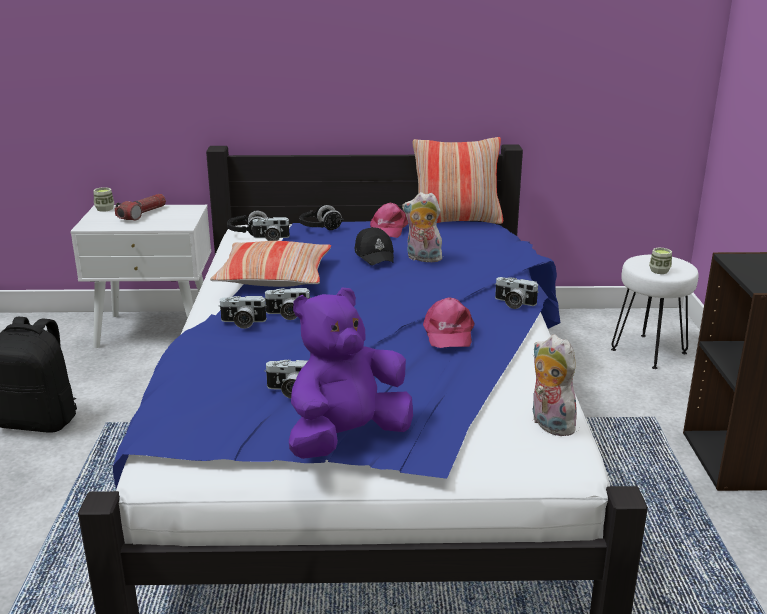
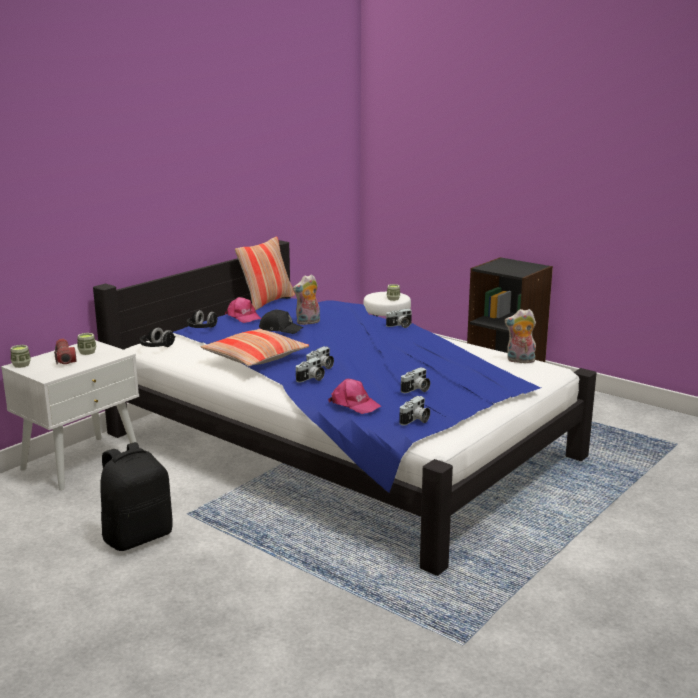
camera: 50 degrees left, 5 degrees down
(168, 215) = (87, 352): none -> cup
(271, 238) = (193, 342): camera -> camera (415, 420)
(347, 438) = (480, 393): purple plush toy -> none
(448, 333) = (412, 345): pink cap -> pink cap (354, 404)

